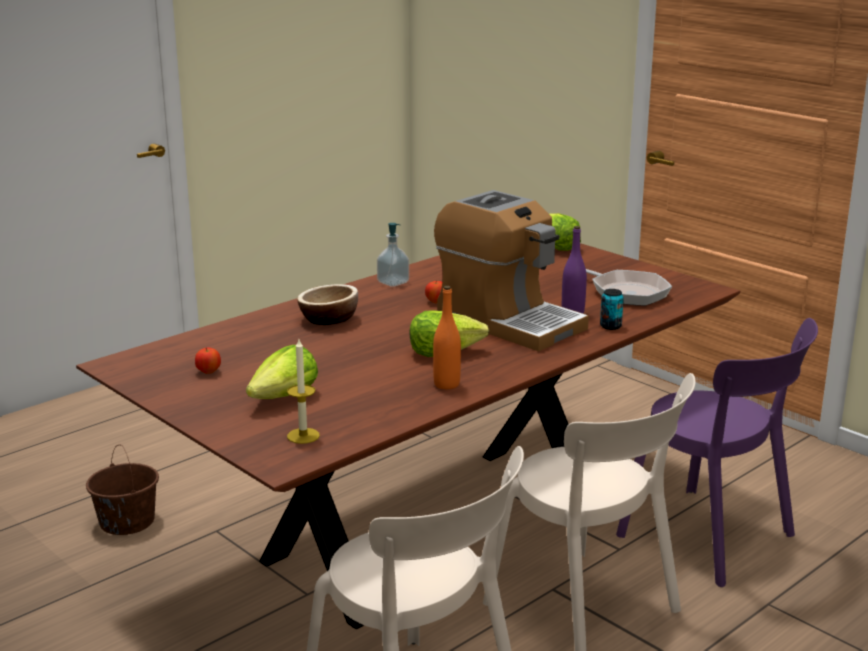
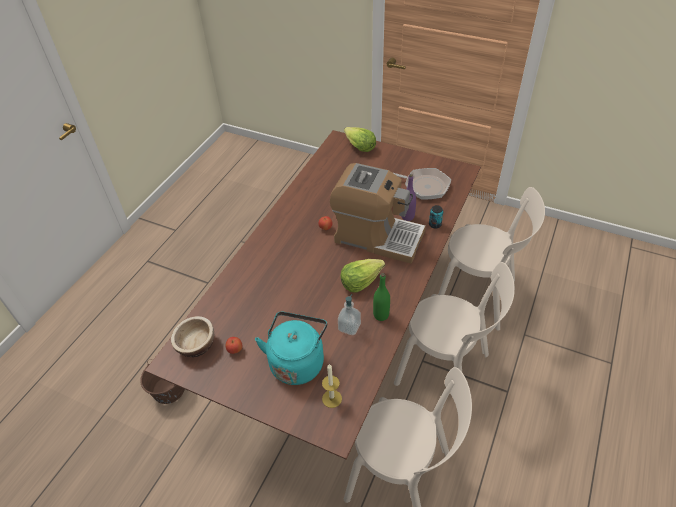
camera: 20 degrees left, 25 degrees up
(285, 397) = (297, 361): lettuce -> turquoise kettle
(329, 319) = (274, 267): bowl -> bowl (196, 344)
(393, 282) = (288, 213): soap dispenser -> soap dispenser (349, 327)
(446, 384) = (381, 315): orange bottle -> green bottle
(712, 539) = (479, 296): purple chair -> beige chair

